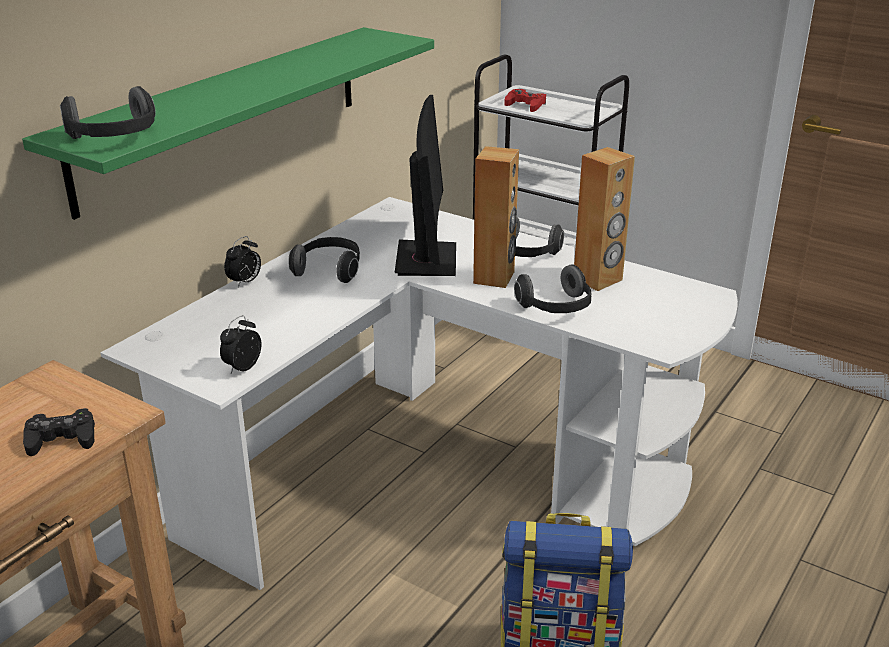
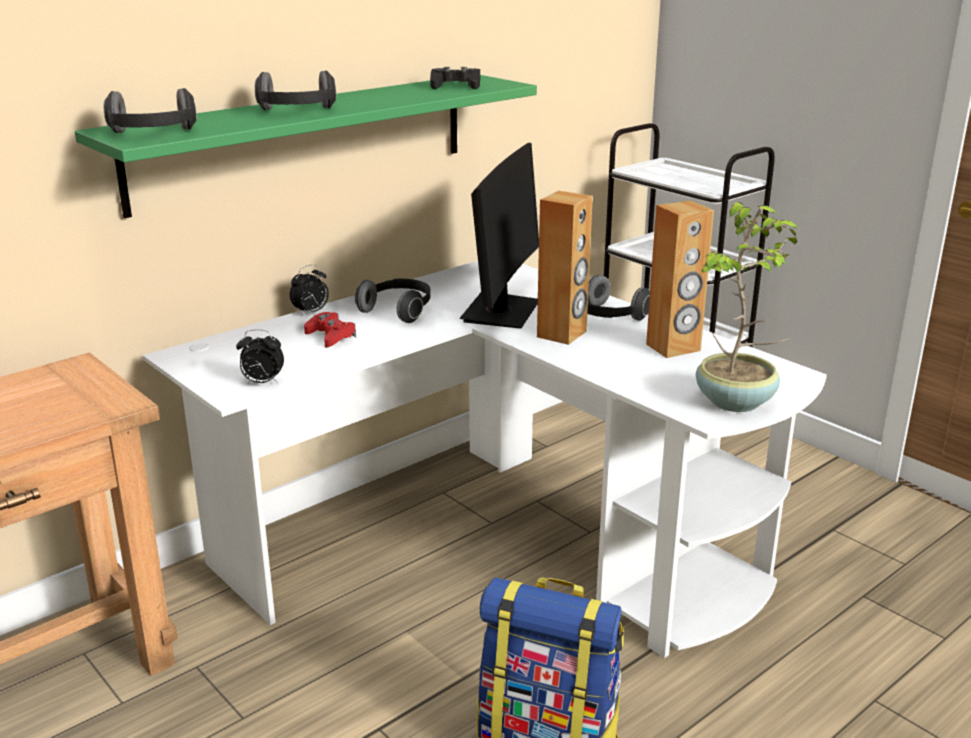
camera: 15 degrees right, 5 degrees down
(62, 439) = (52, 416): black game controller -> black game controller (455, 86)
(242, 367) = (262, 383): alarm clock -> alarm clock turned 135 degrees counterclockwise
(525, 105) = (662, 175): red game controller -> red game controller (330, 336)
(556, 308) = (611, 368): headphones -> headphones (296, 112)
(678, 328) = (736, 402): none -> potted plant

